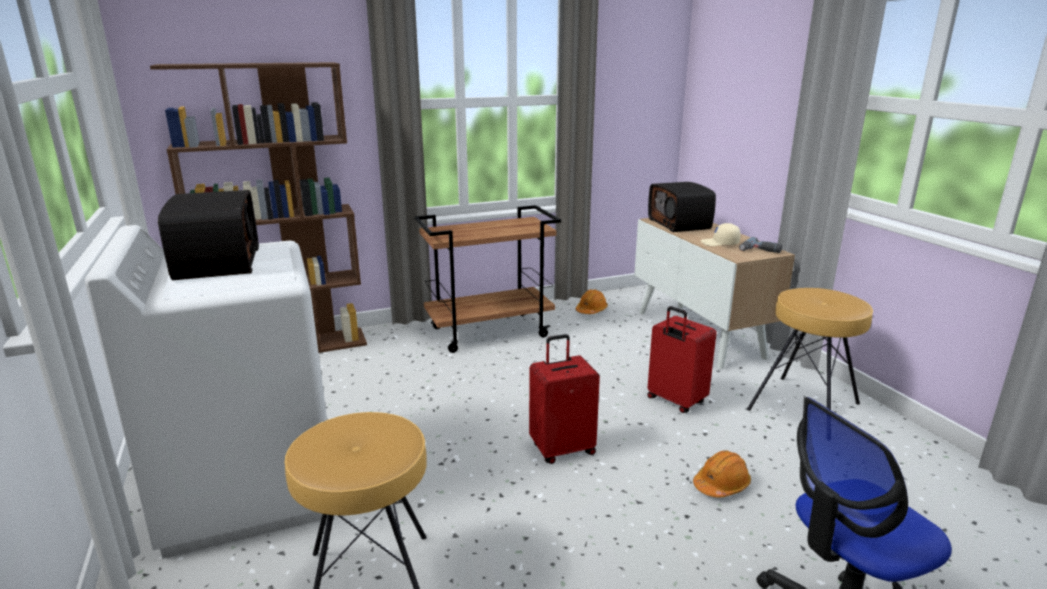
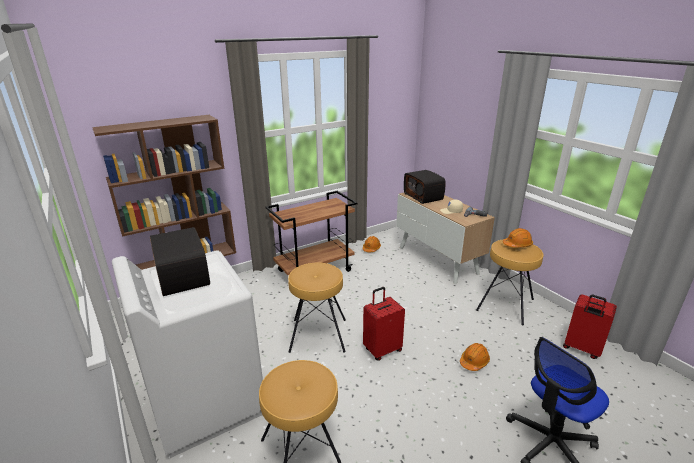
camera: 10 degrees left, 5 degrees up
(463, 417) = (318, 334): none -> brown stool
(675, 401) = (436, 309): red suitcase -> red suitcase (581, 349)
(827, 295) = (517, 244): none -> orange hard hat

